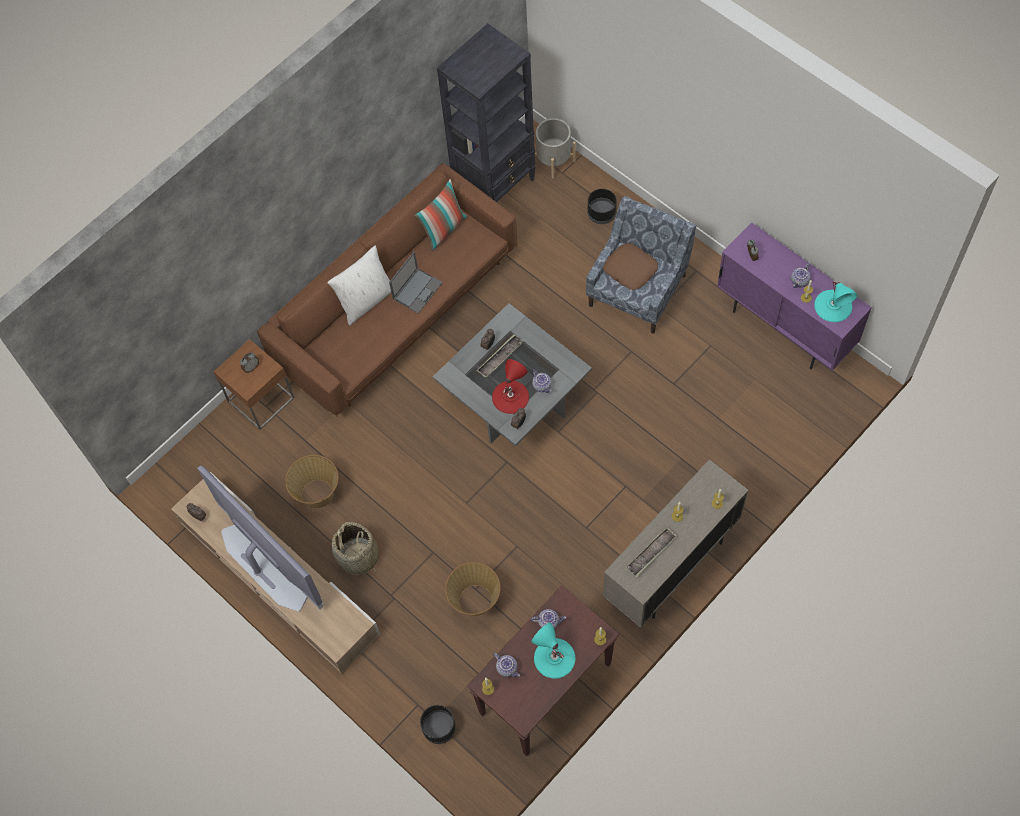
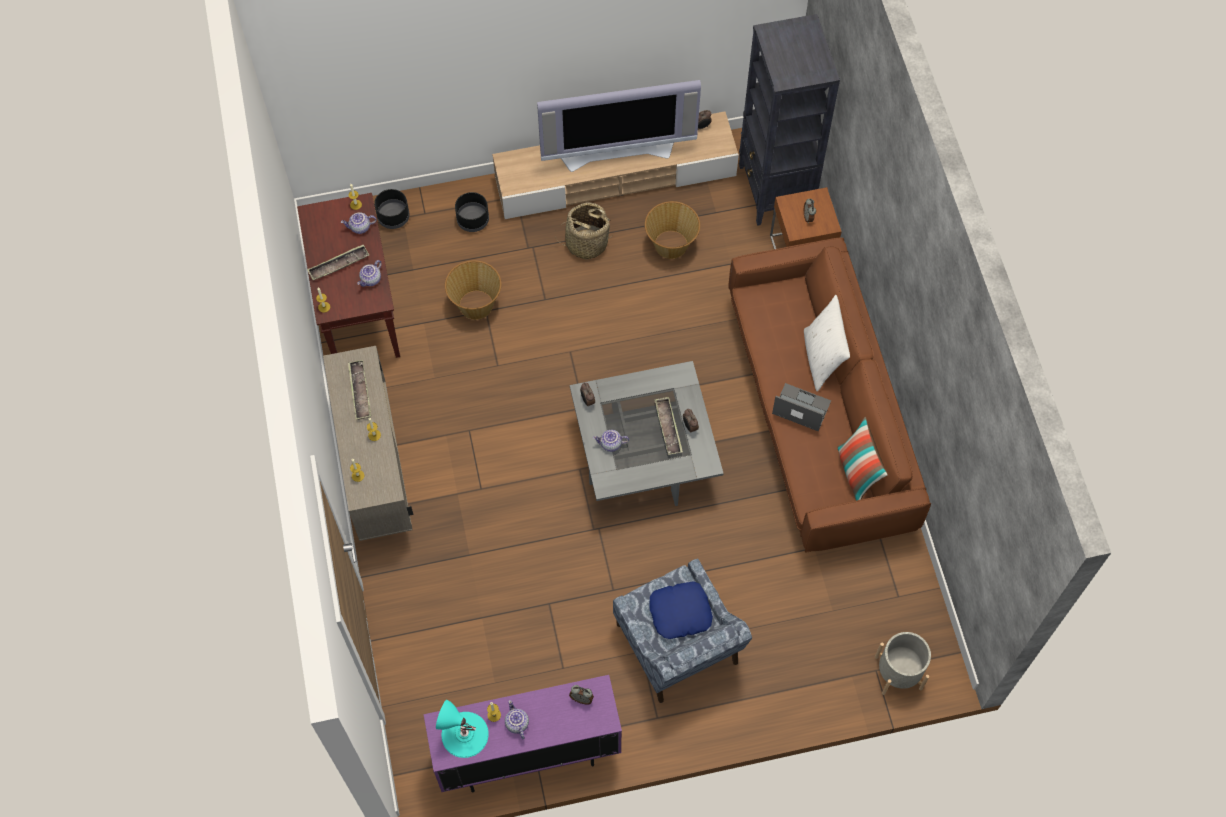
camera: 120 degrees right, 0 degrees up
(417, 290) = (800, 407): laptop -> laptop turned 135 degrees clockwise
(495, 185) = (905, 593): black bookcase -> black bookcase (775, 191)
(510, 396) = (620, 411): red table lamp -> none
(554, 658) = (338, 265): turquoise table lamp -> tray
(602, 213) = (795, 674): black planter -> black planter (472, 220)
(630, 270) = (680, 612): brown pillow -> blue pillow

